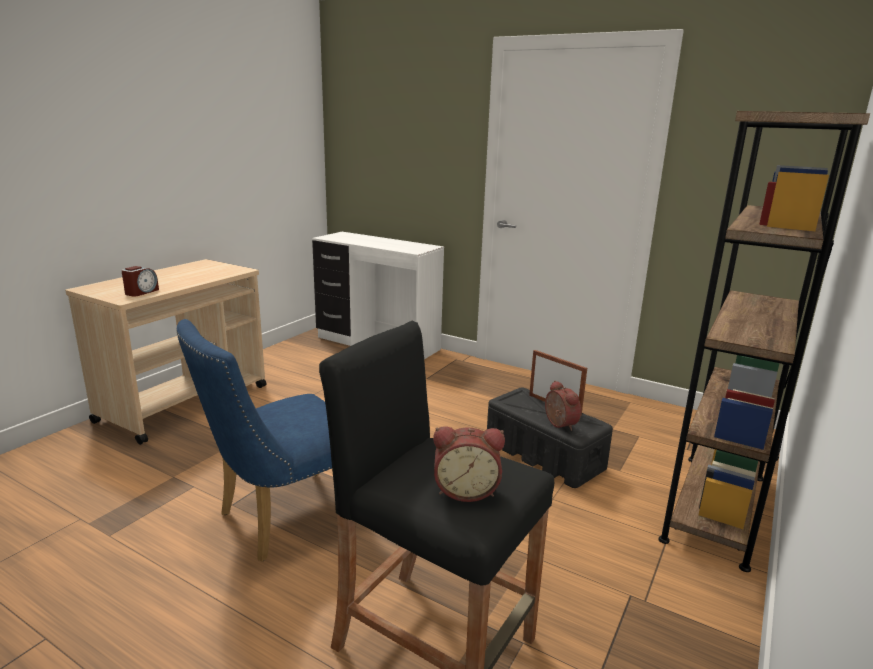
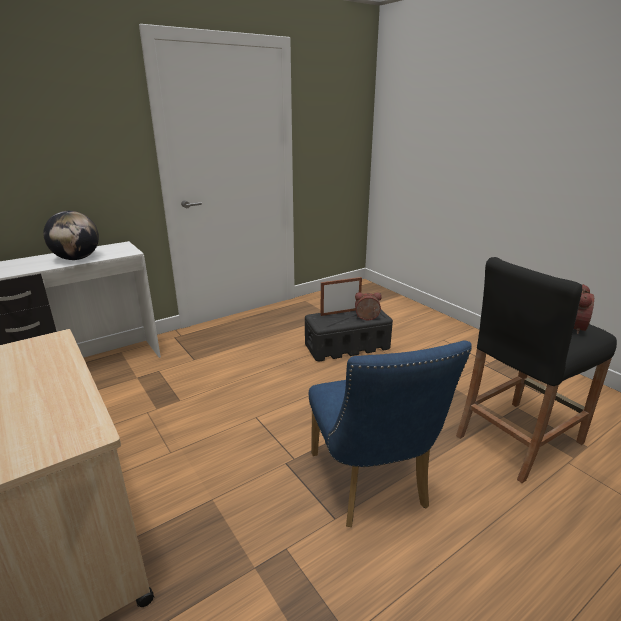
camera: 65 degrees left, 5 degrees up
(141, 292) = (68, 418): alarm clock -> none
(382, 244) = (77, 258): none -> globe
(715, 507) = (422, 319): brown bookcase -> none

